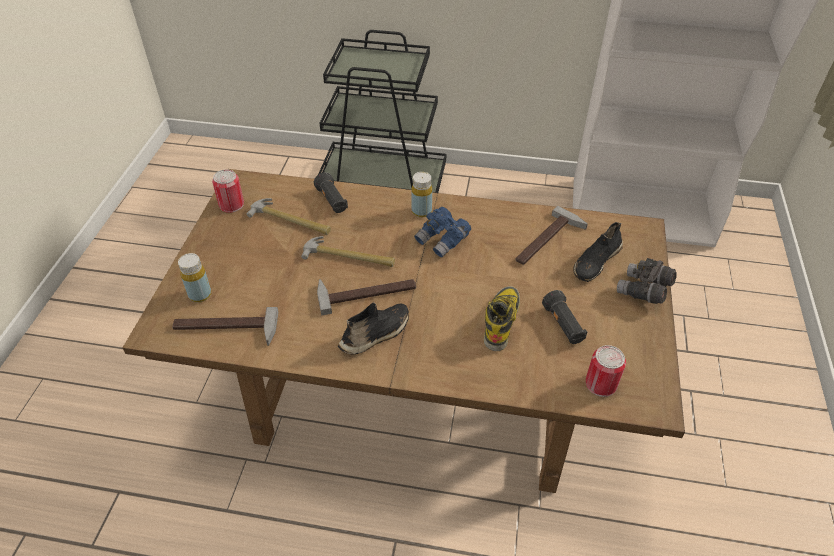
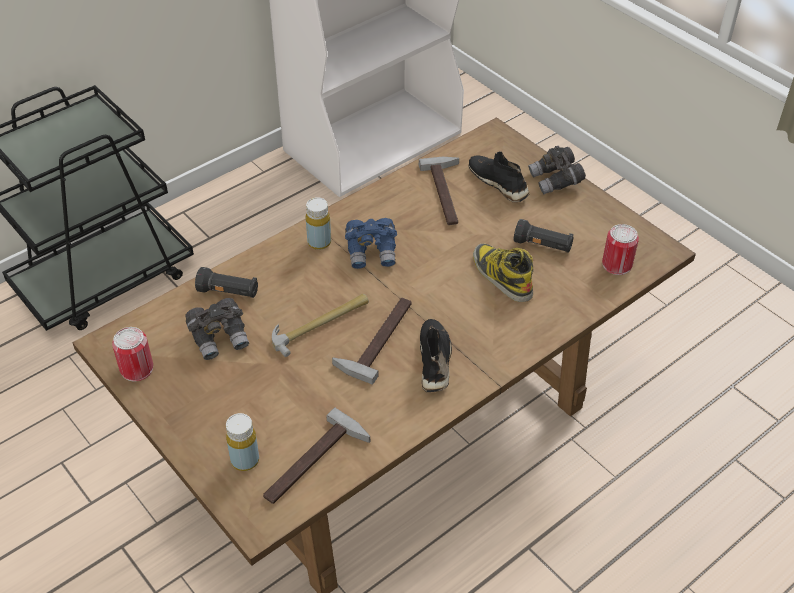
camera: 50 degrees left, 0 degrees up
(290, 221) = (220, 337): hammer -> grey binoculars
(596, 261) = (498, 183): black shoe -> black shoe turned 150 degrees clockwise

